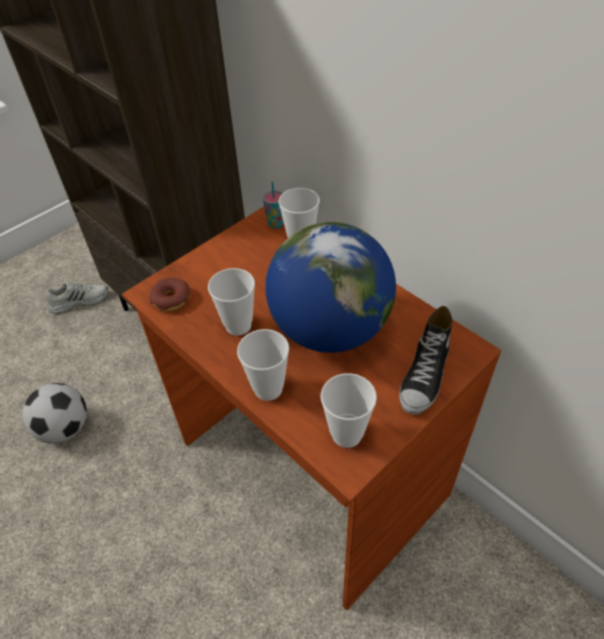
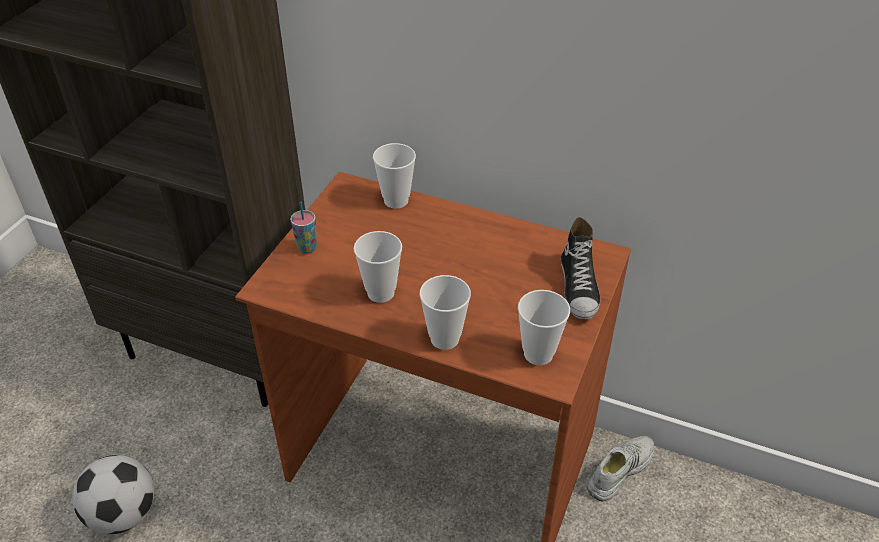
camera: 25 degrees left, 5 degrees down
(80, 301) = (62, 364): white shoe -> white shoe (619, 470)
(171, 299) = (294, 287): donut -> none
(275, 224) = (359, 189): cup -> cup (307, 248)
(330, 329) = (472, 272): globe -> none

